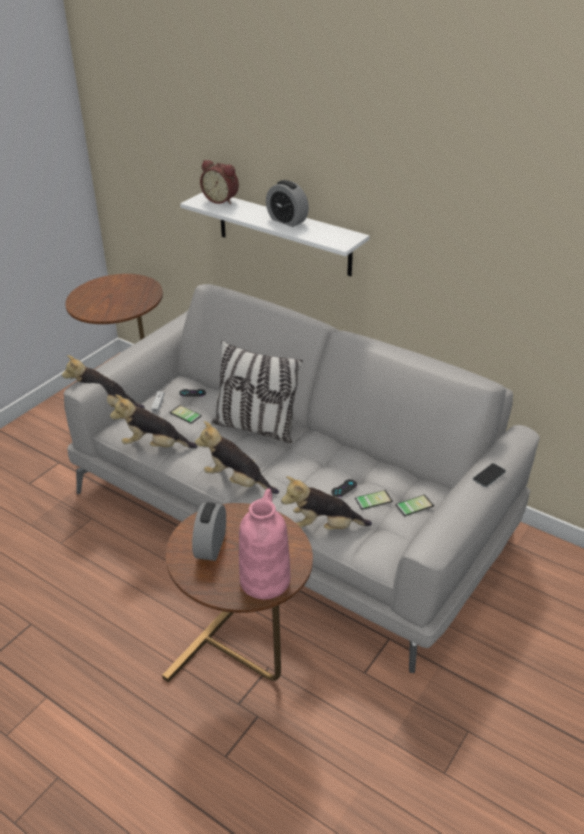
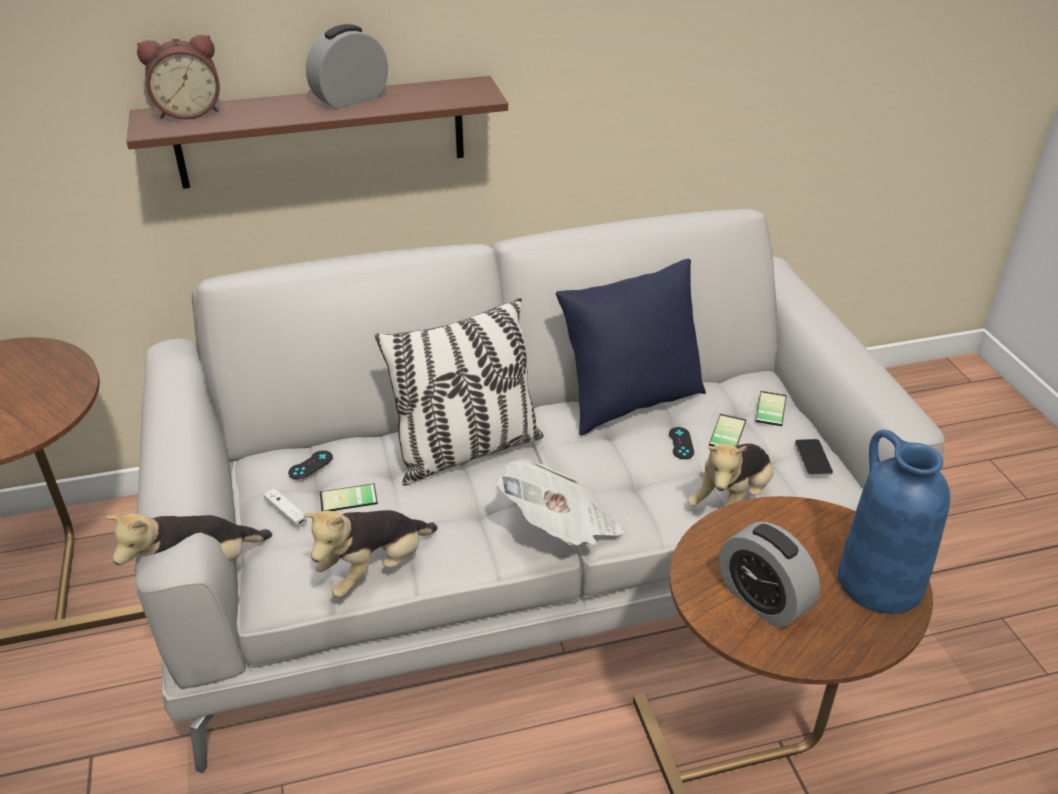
camera: 50 degrees left, 0 degrees up
(237, 481) = (560, 527): plush toy -> newspaper
(264, 579) = (878, 582): pink vase -> blue vase
(284, 233) = (322, 132): white shelf -> brown shelf
(287, 220) = (350, 99): alarm clock -> alarm clock turned 150 degrees clockwise
(355, 456) = (630, 402): none -> blue pillow
(489, 475) = (826, 318): phone -> phone (813, 458)

